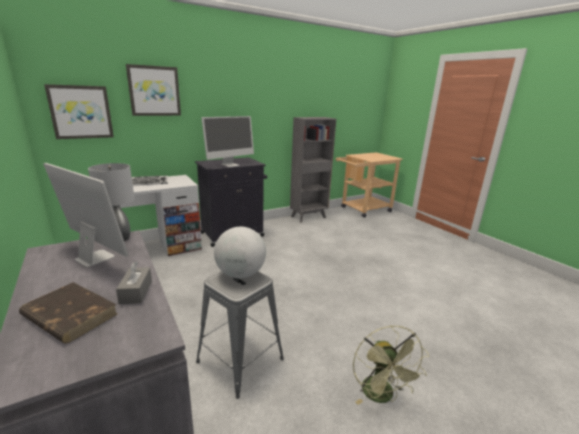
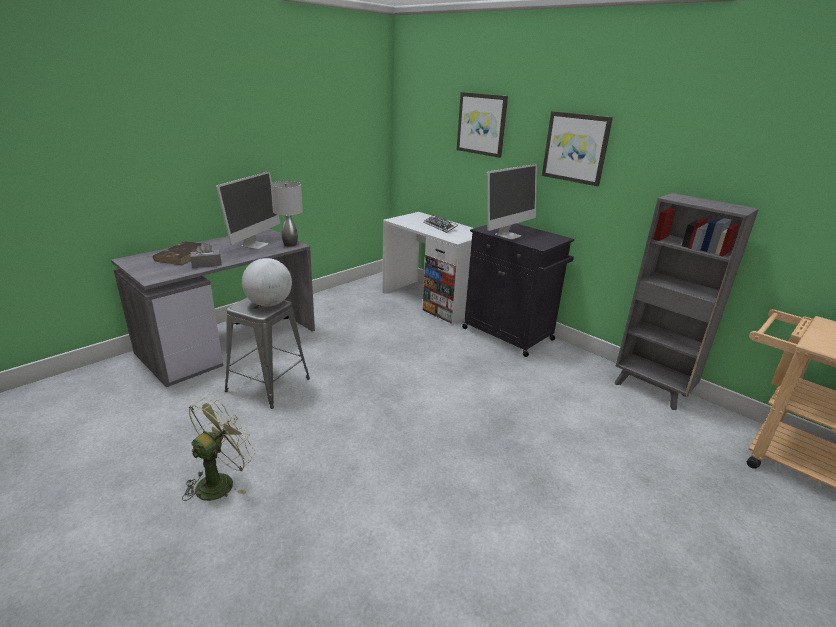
camera: 75 degrees right, 5 degrees up
(81, 112) = (423, 140): picture -> picture (576, 148)
(230, 165) = (508, 235): monitor -> monitor turned 75 degrees counterclockwise
(382, 396) = (221, 481): green fan -> green fan turned 150 degrees clockwise

